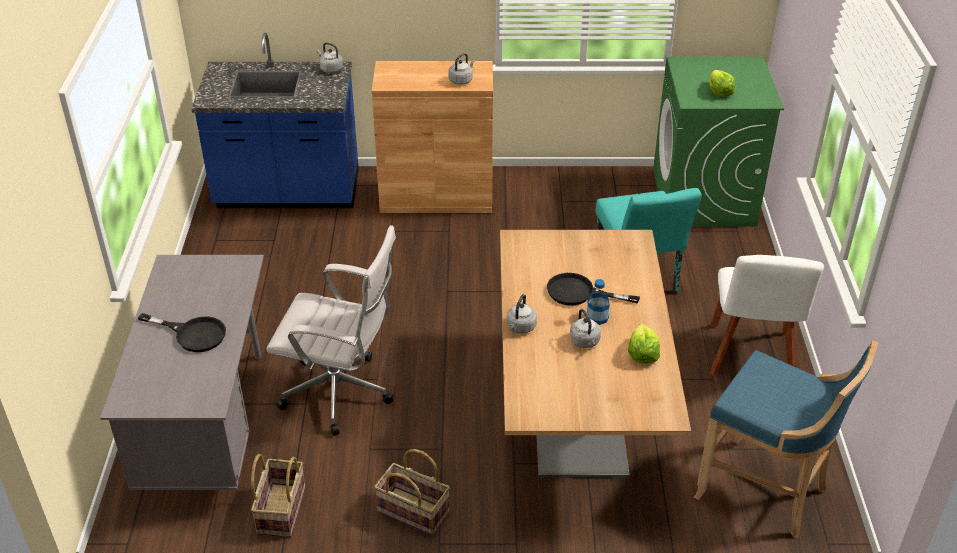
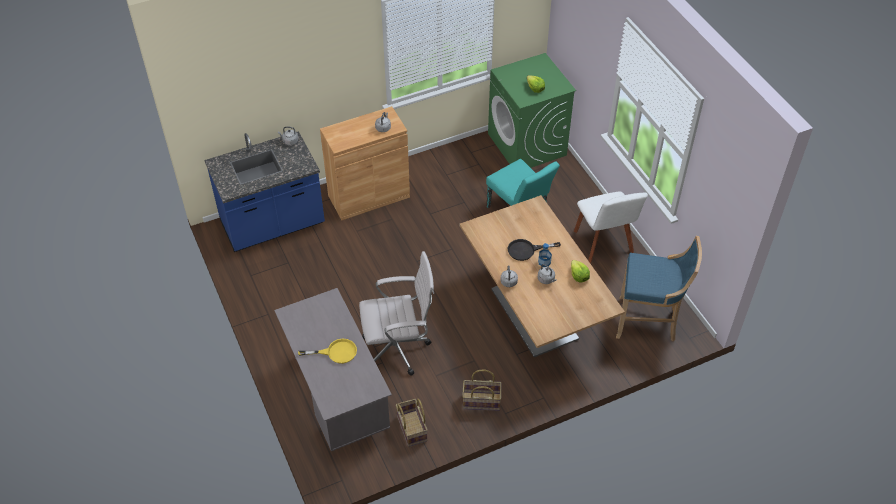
camera: 25 degrees left, 10 degrees up
(193, 334) = (336, 352): black frying pan -> yellow frying pan

